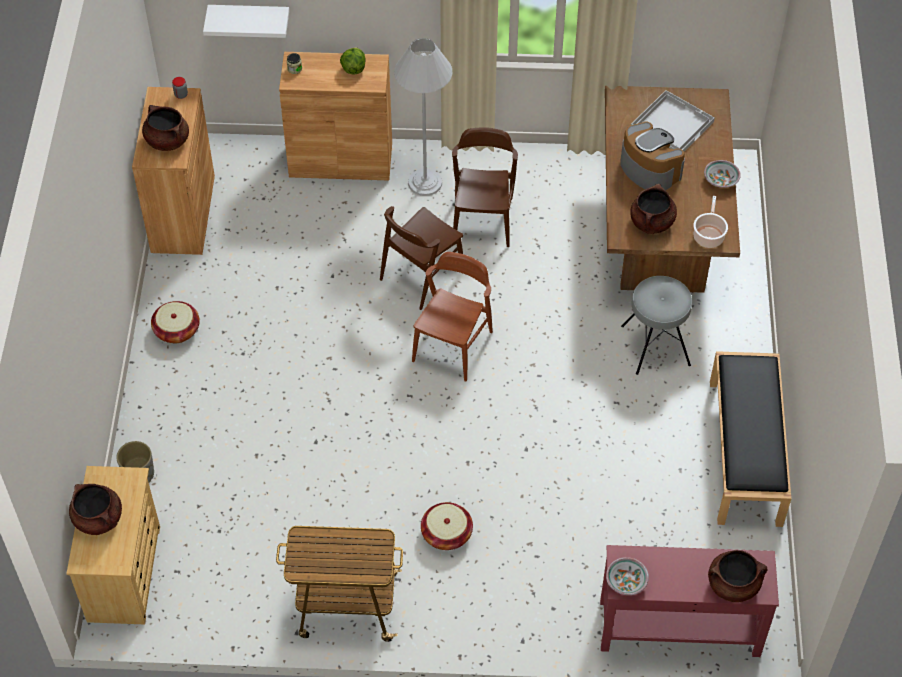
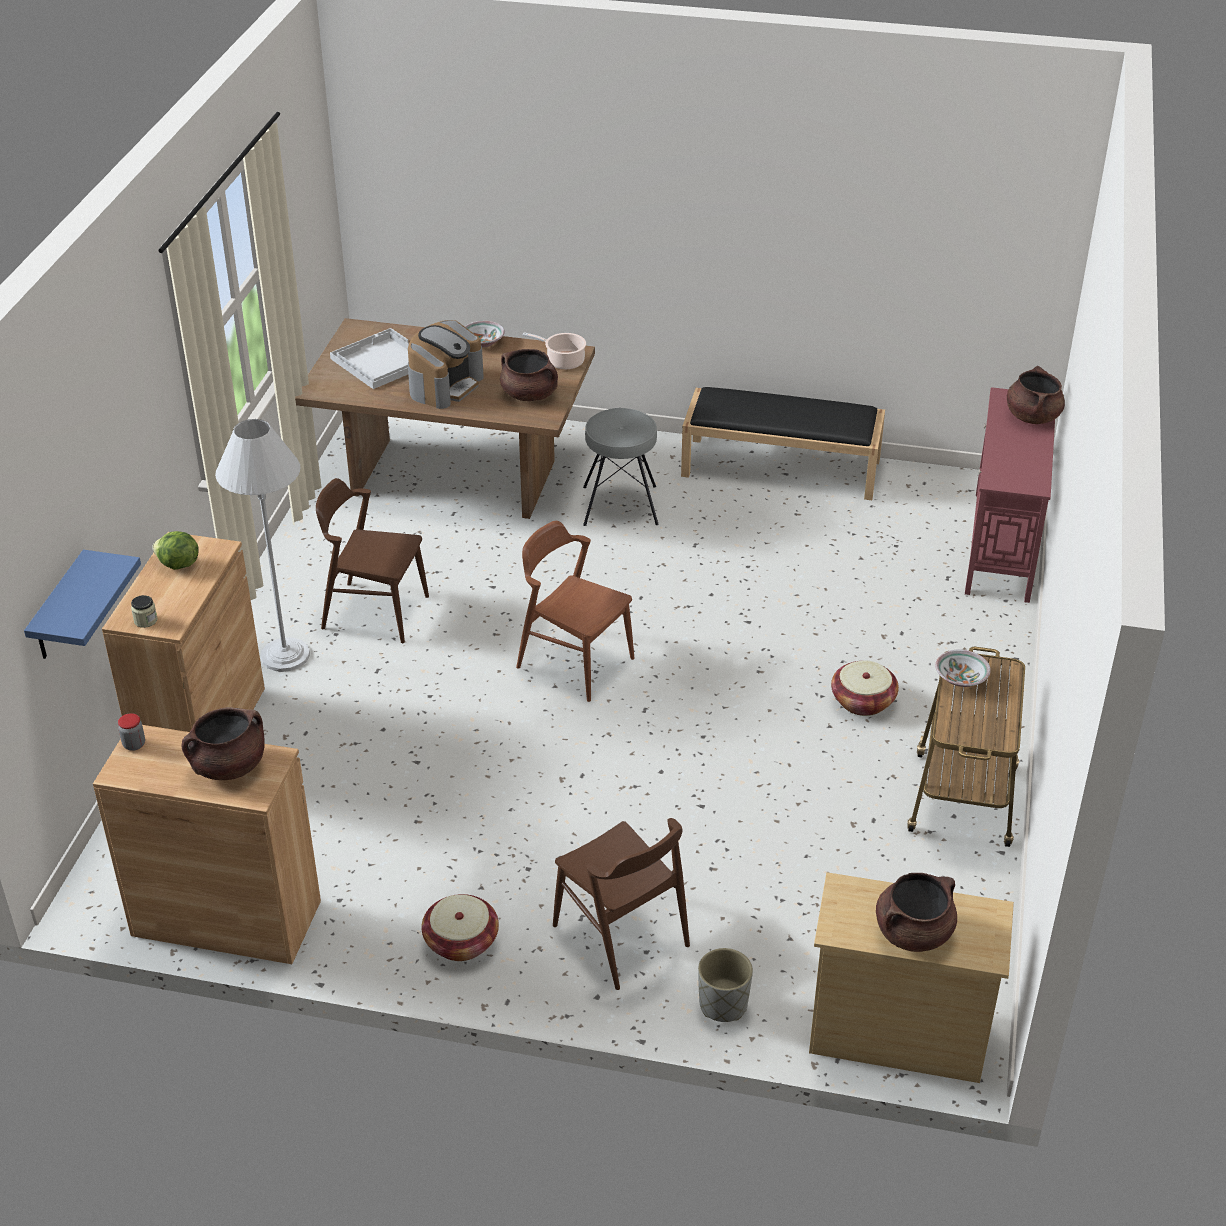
camera: 80 degrees left, 15 degrees down
(249, 17) = (59, 609): white shelf -> blue shelf
(422, 275) = (448, 676): brown chair -> brown chair (621, 935)
(626, 582) = (1028, 482): bowl -> bowl (961, 679)
(649, 169) = (445, 385): coffee machine -> coffee machine turned 150 degrees clockwise

